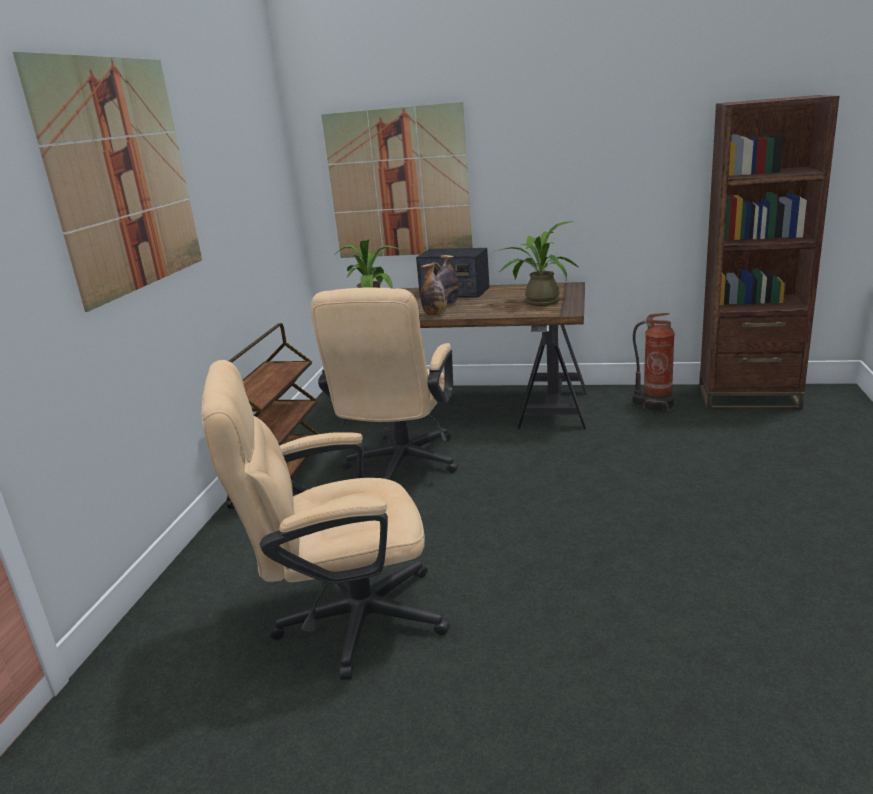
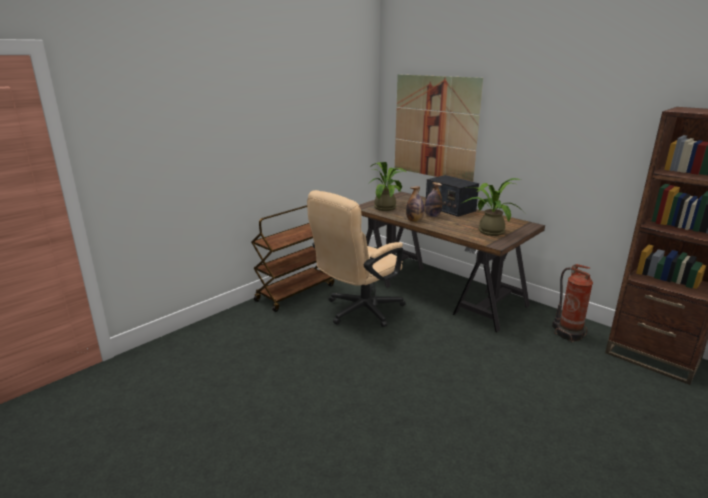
camera: 30 degrees right, 0 degrees up
(124, 176) = (218, 104): picture -> none
(344, 621) = (237, 387): beige office chair -> none

